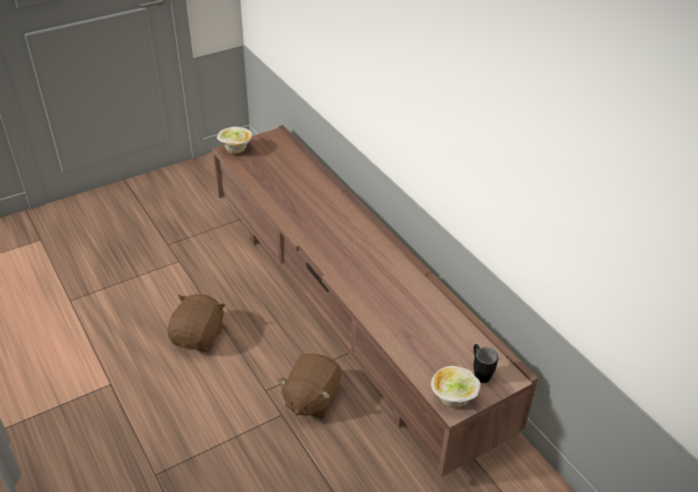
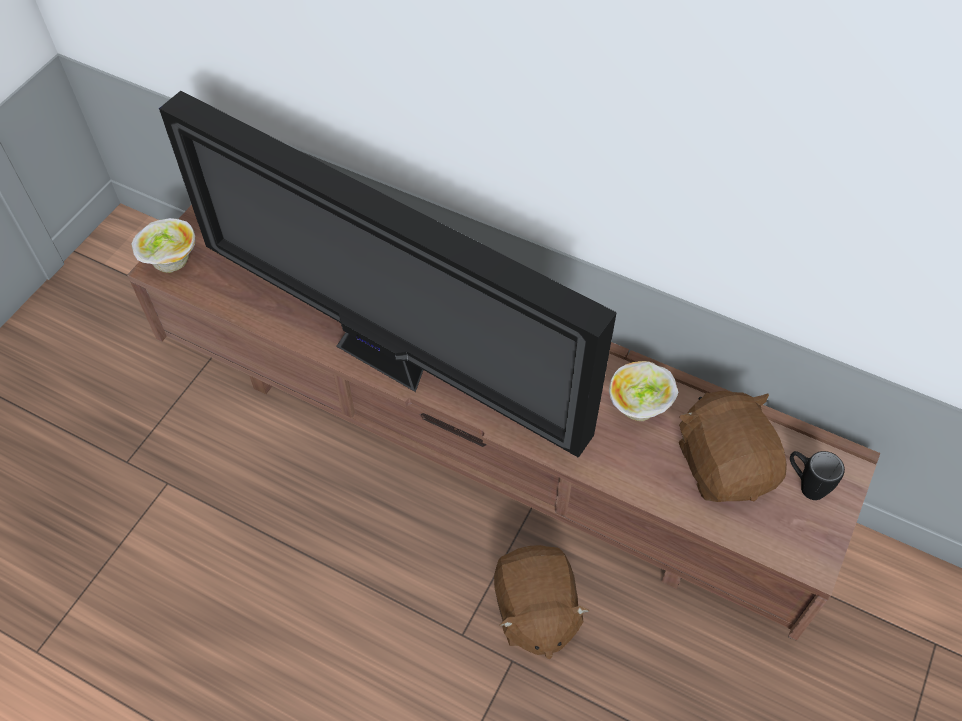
camera: 30 degrees left, 15 degrees up
(199, 336) = (299, 600): brown plush toy -> brown plush toy (724, 465)
(302, 228) = (389, 362): none -> television
(453, 400) = (805, 550): bowl -> bowl (639, 408)

